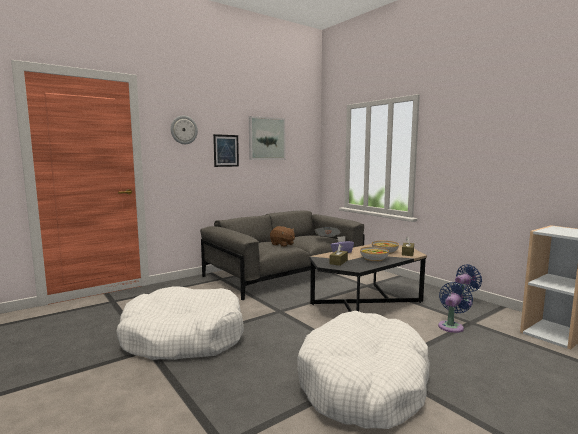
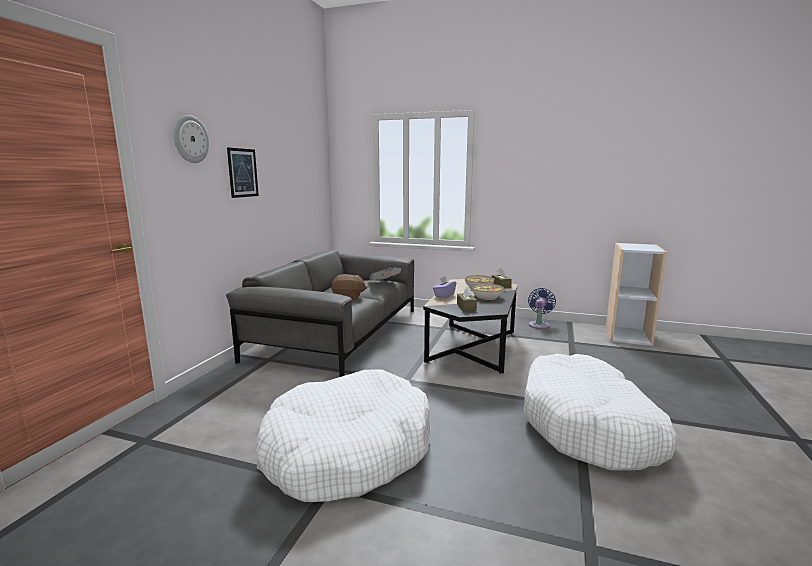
camera: 35 degrees left, 5 degrees up
(266, 138) = (283, 155): picture -> none
(451, 326) = (564, 349): blue fan -> none

